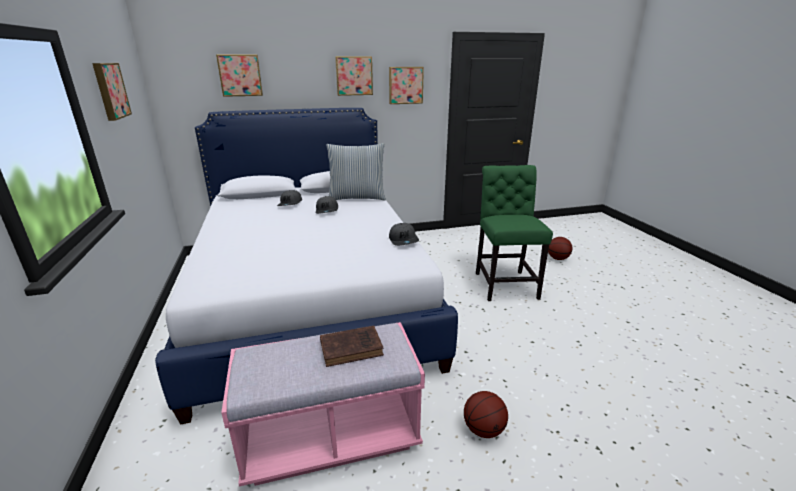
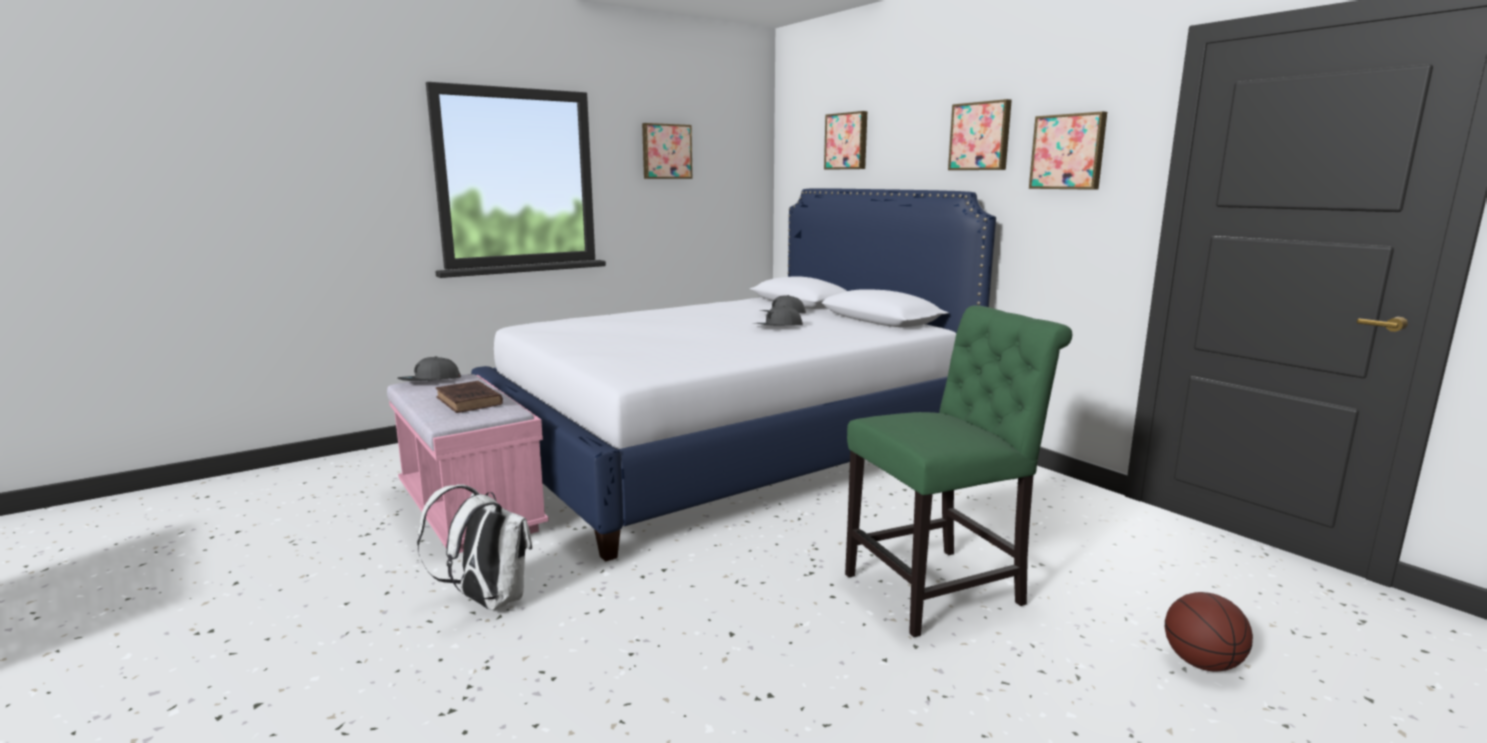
camera: 70 degrees right, 10 degrees down
(357, 198) = (853, 330): pillow -> none
(404, 240) = (703, 362): grey cap -> grey cap (429, 381)
(483, 429) = (487, 600): basketball -> white backpack

